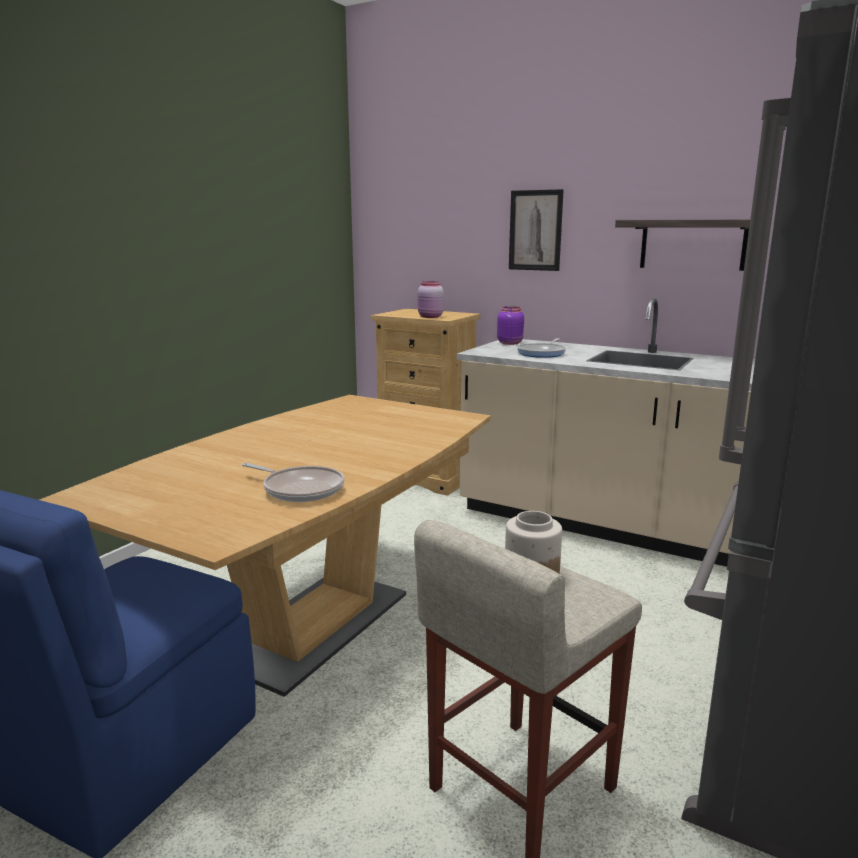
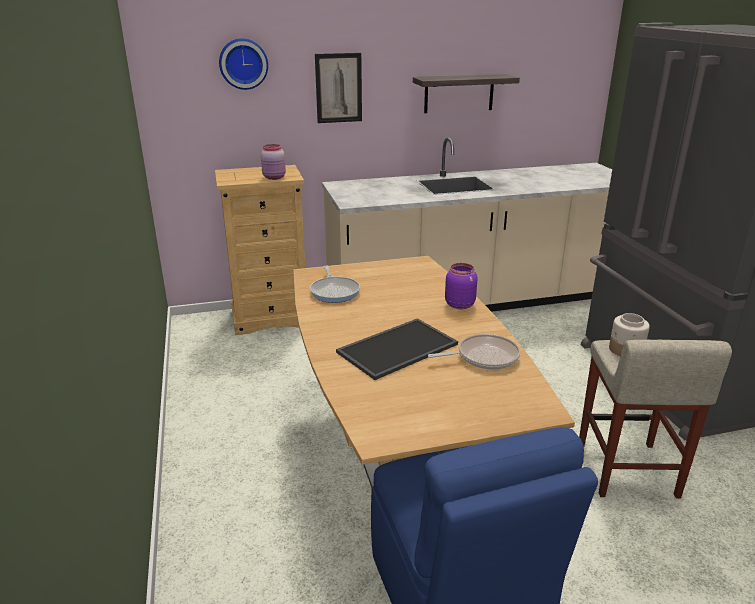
camera: 45 degrees left, 10 degrees up
(261, 457) = (397, 347): none -> tray
(442, 201) = (243, 63): none -> wall clock
(510, 343) = (343, 187): purple jar -> purple jar (459, 304)
(542, 353) = (391, 193): frying pan -> frying pan (335, 291)

